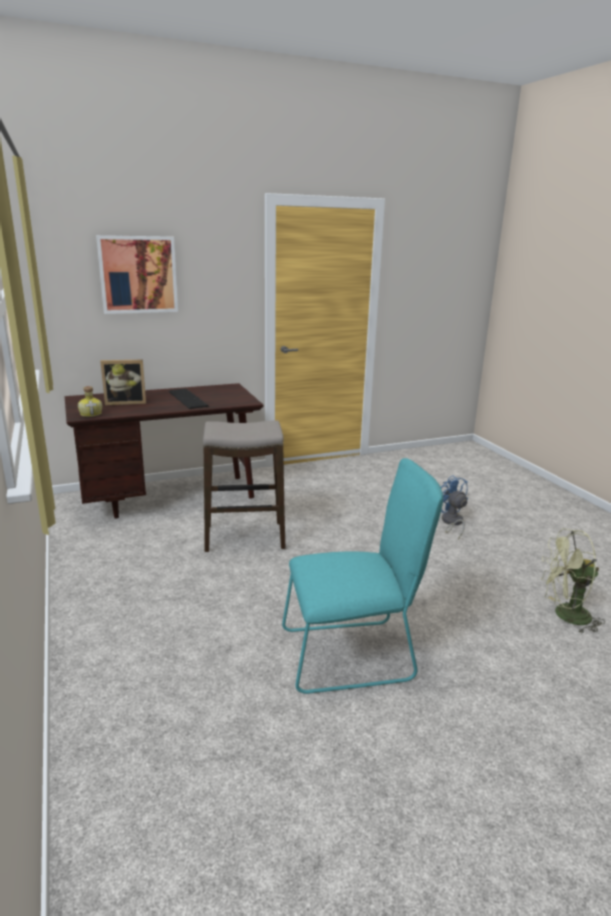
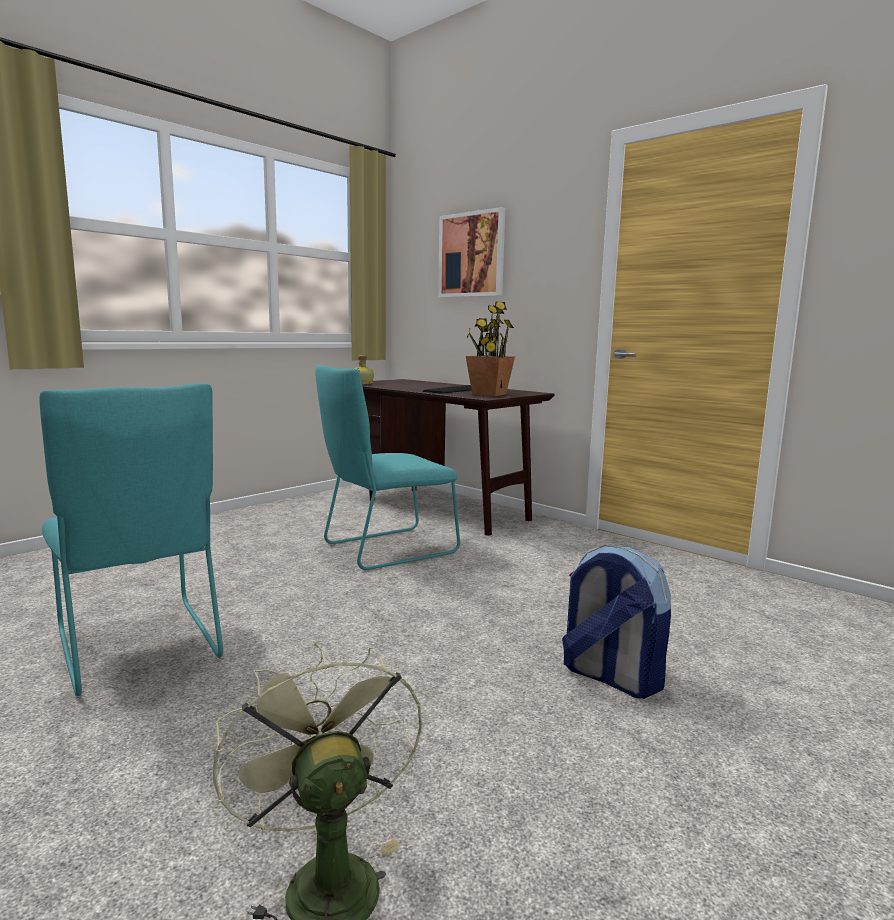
camera: 65 degrees right, 10 degrees down
(126, 402) = (411, 384): picture frame -> none
(230, 397) = (489, 394): none -> potted plant
(244, 537) = (384, 549): stool -> turquoise chair
(451, 523) = (609, 677): blue fan -> backpack

